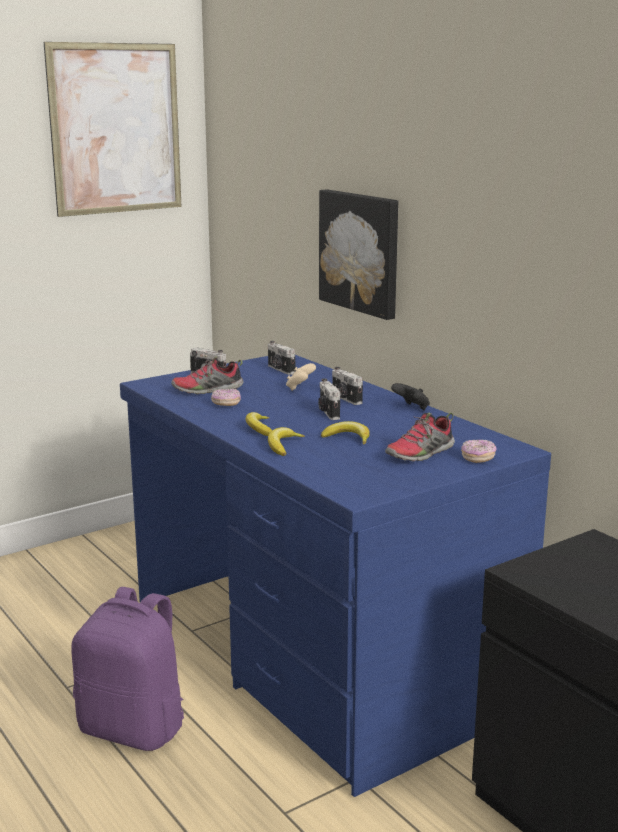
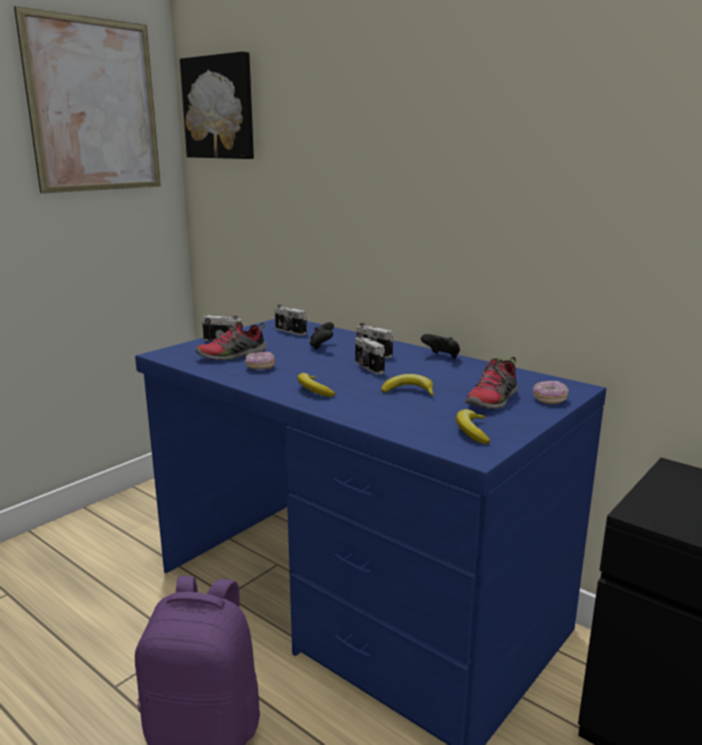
camera: 15 degrees left, 0 degrees up
(283, 446) = (351, 405): banana -> banana (472, 431)
(300, 388) = (321, 346): beige game controller -> black game controller
(361, 252) = (367, 213): picture -> picture (220, 108)

